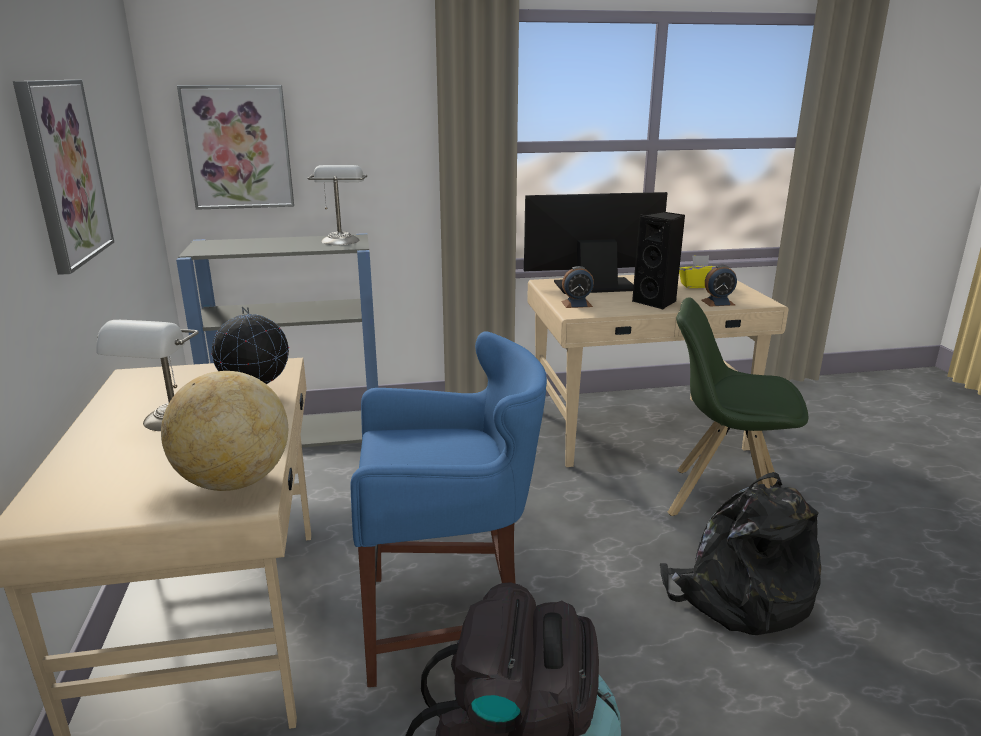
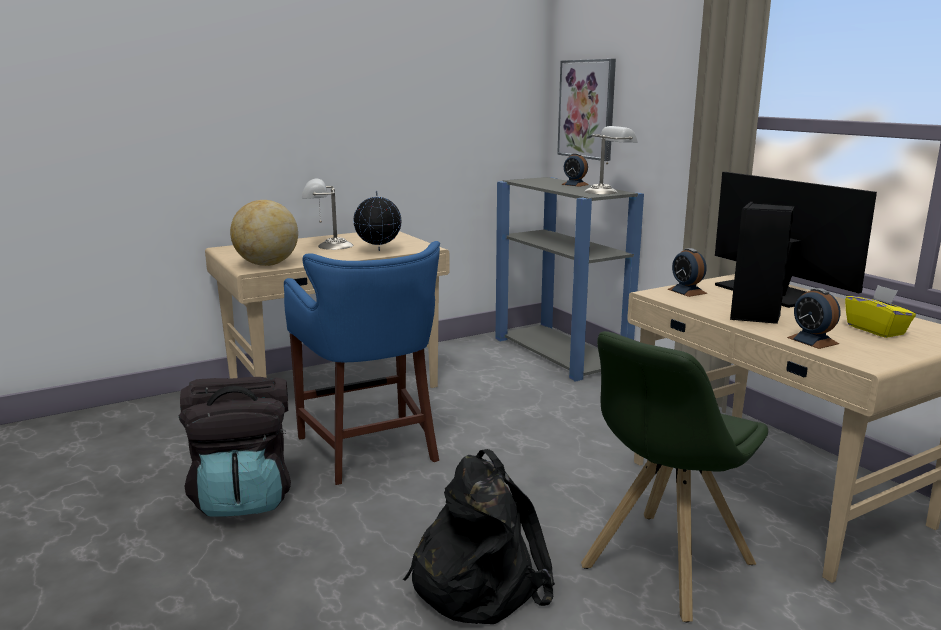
camera: 70 degrees right, 5 degrees down
(64, 172) = (384, 105): picture -> none
(275, 240) = (575, 184): none -> alarm clock
(723, 500) = (665, 564): green chair -> green chair turned 135 degrees counterclockwise

